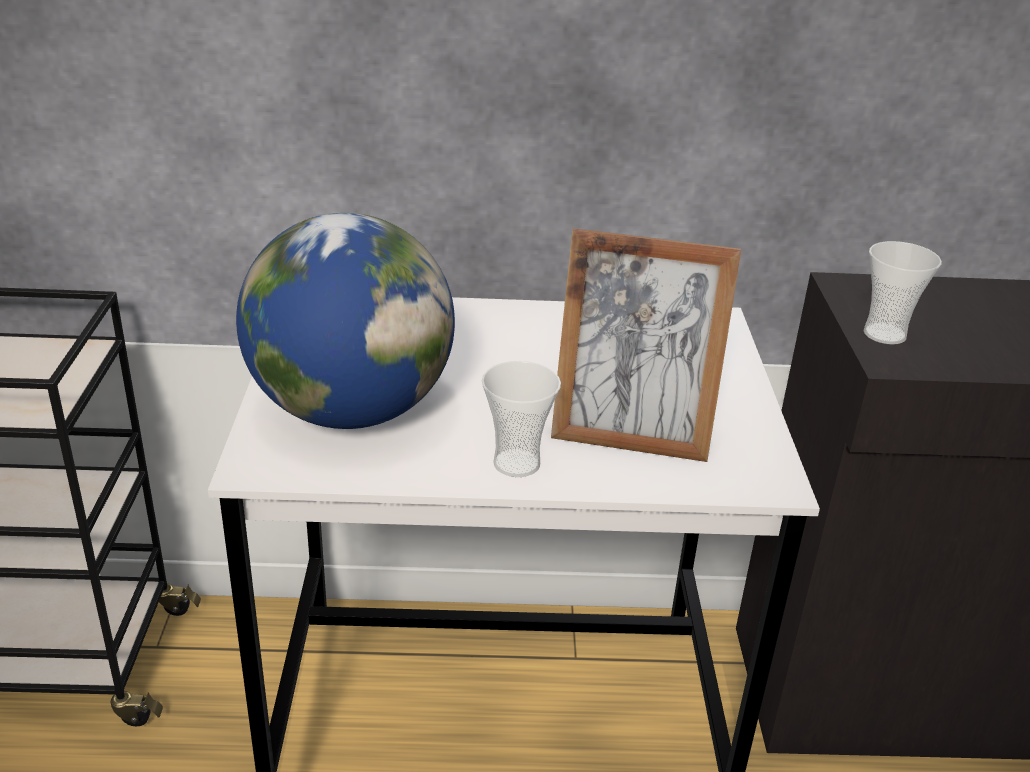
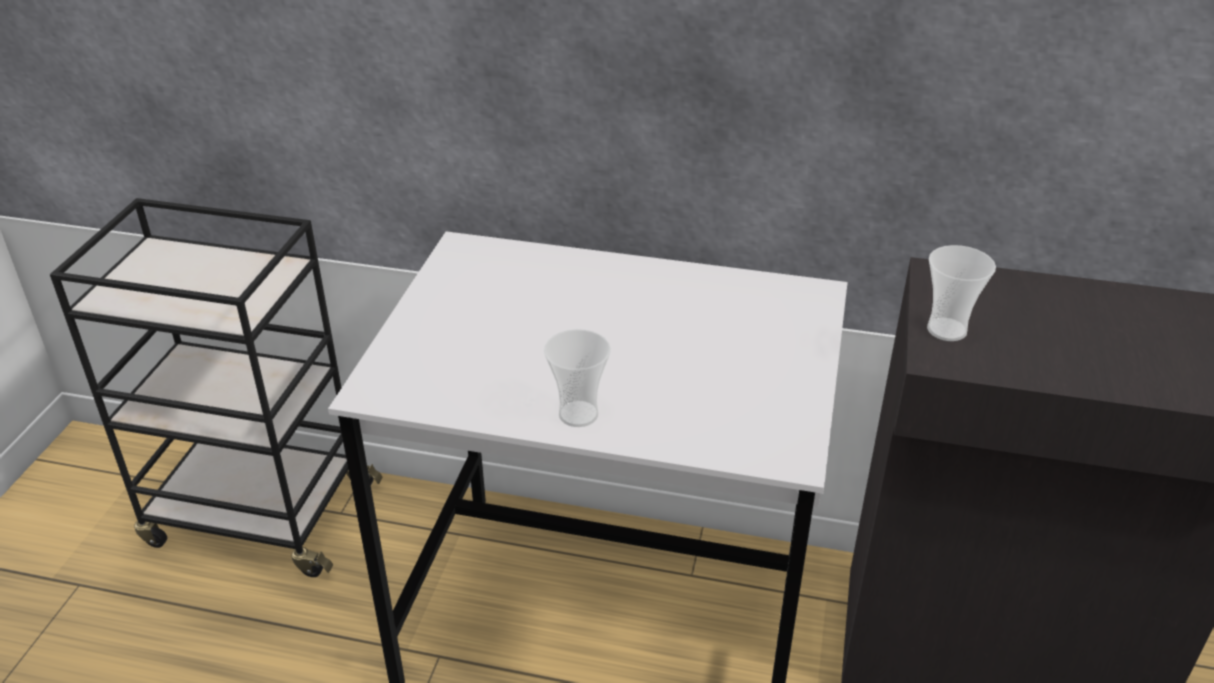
camera: 15 degrees right, 5 degrees up
(350, 411) = (460, 351): globe -> none
(630, 437) = (686, 401): picture frame -> none

